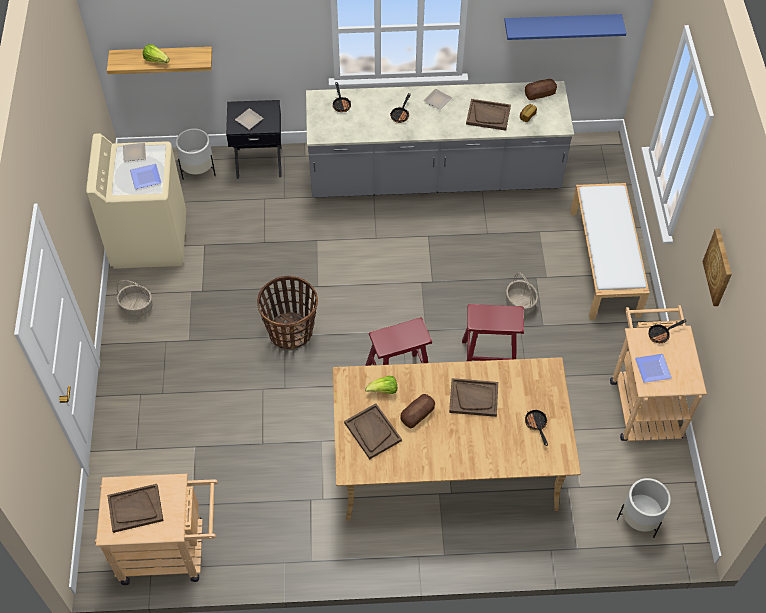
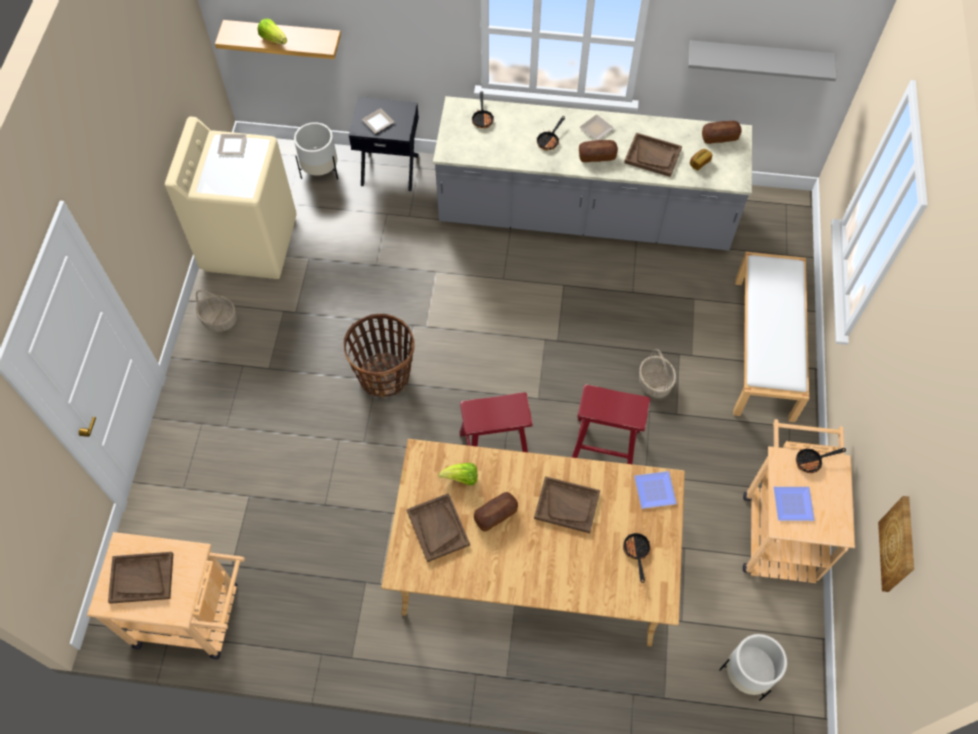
camera: 10 degrees right, 5 degrees up
(144, 177) = (237, 175): plate -> plate (653, 489)
(442, 122) = (597, 156): none -> bread
(561, 26) = (758, 59): blue shelf -> grey shelf
(719, 267) = (898, 400): picture -> picture (899, 545)

